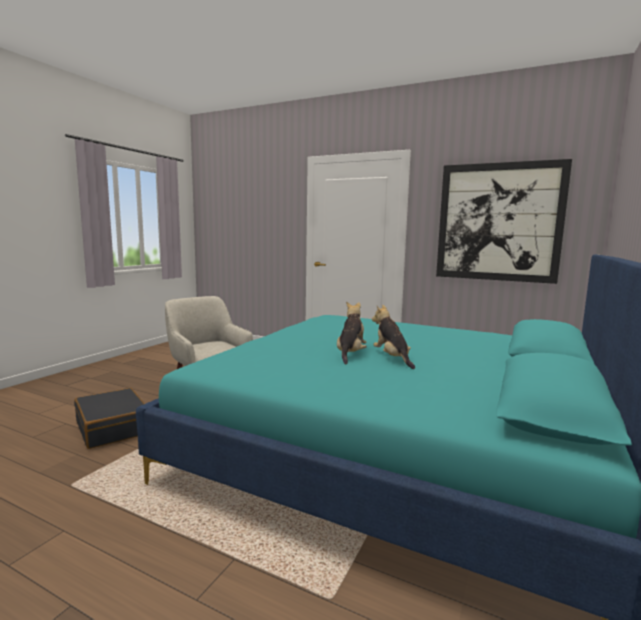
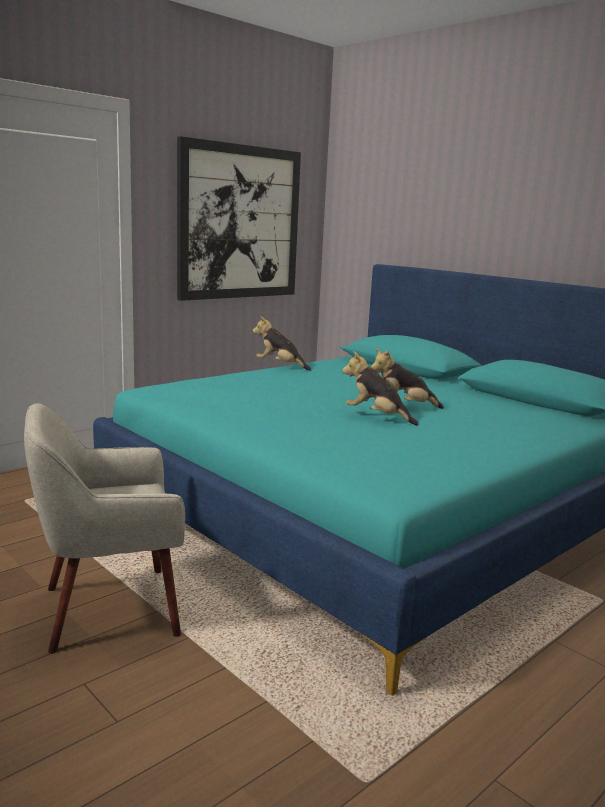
camera: 70 degrees left, 5 degrees up
(113, 428) = (144, 737): black suitcase -> none
(442, 326) = (280, 366): none -> plush toy

